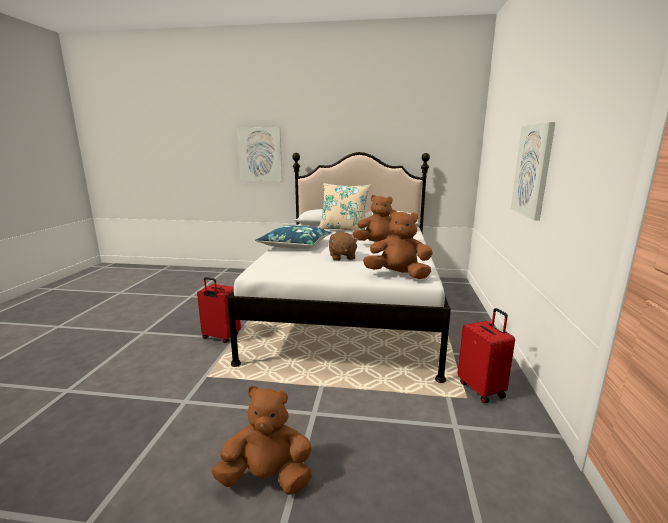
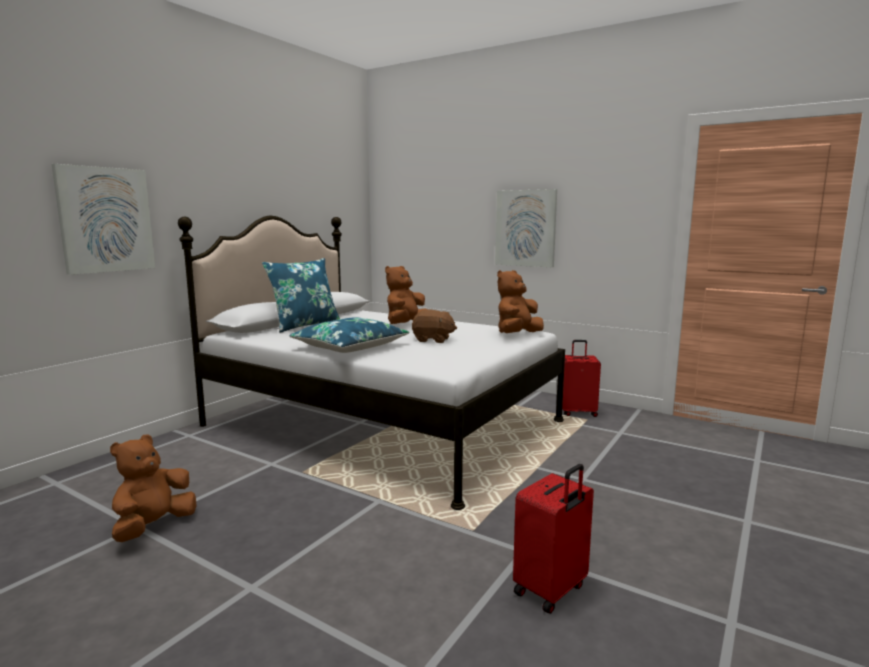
camera: 65 degrees left, 5 degrees down
(220, 337) = (363, 511): red suitcase -> red suitcase (551, 590)
(267, 478) = (669, 514): brown plush toy -> brown plush toy (154, 527)
(343, 229) = (304, 325): beige pillow -> blue pillow

